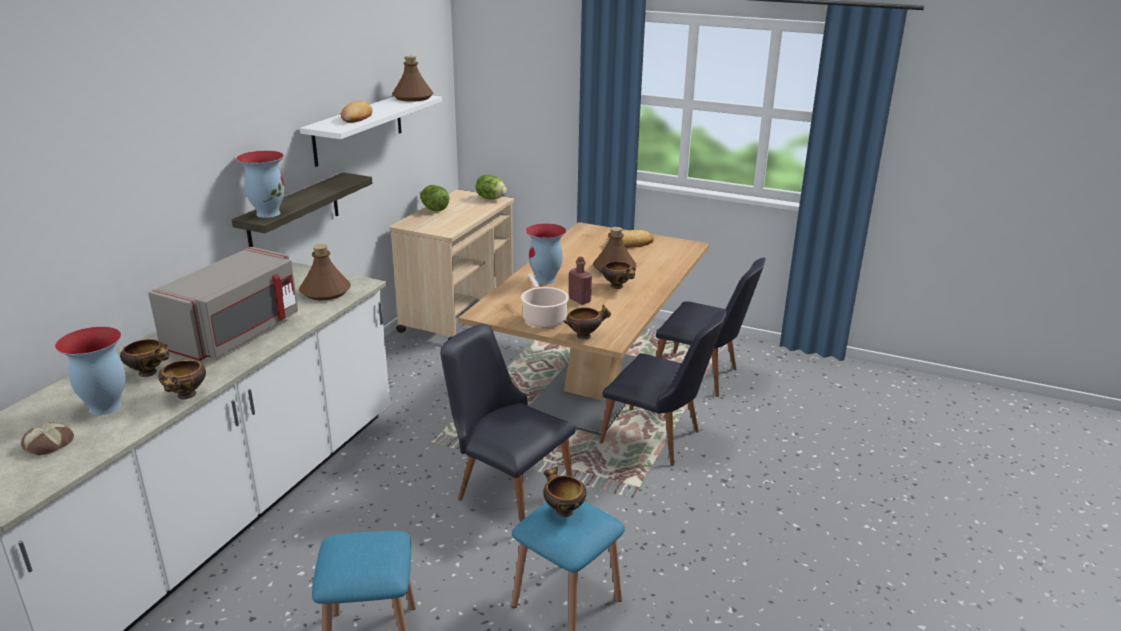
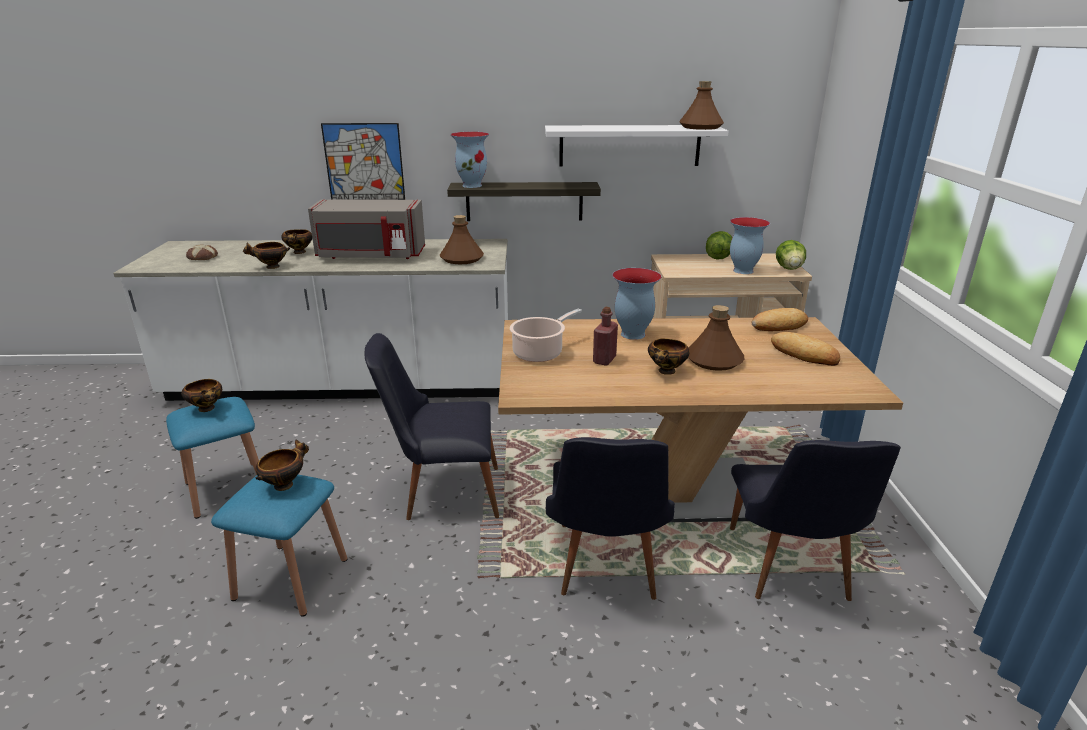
camera: 65 degrees right, 0 degrees up
(105, 407) = (250, 256): vase -> vase (742, 271)
(143, 228) = (364, 162): none -> picture
(356, 117) = (601, 127): bread -> bread (779, 325)
(507, 491) = (442, 492): black chair -> black chair turned 105 degrees counterclockwise
(585, 336) = (520, 380): bowl -> bowl (207, 409)

